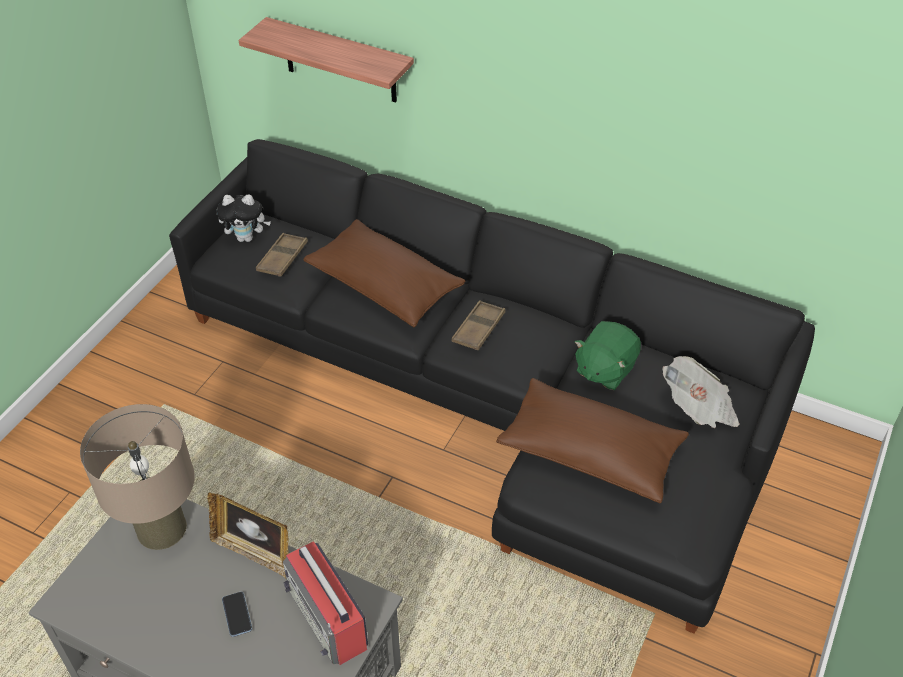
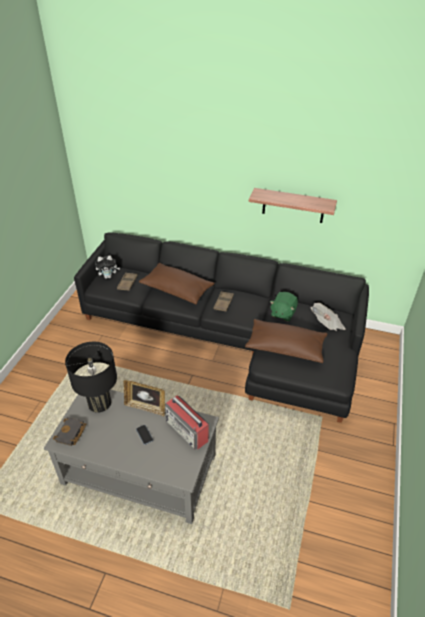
camera: 10 degrees left, 5 degrees down
(89, 589) = (71, 434): none -> black book
(161, 528) = (99, 403): beige table lamp -> black table lamp
(340, 61) = (146, 192): shelf -> shelf (293, 205)

